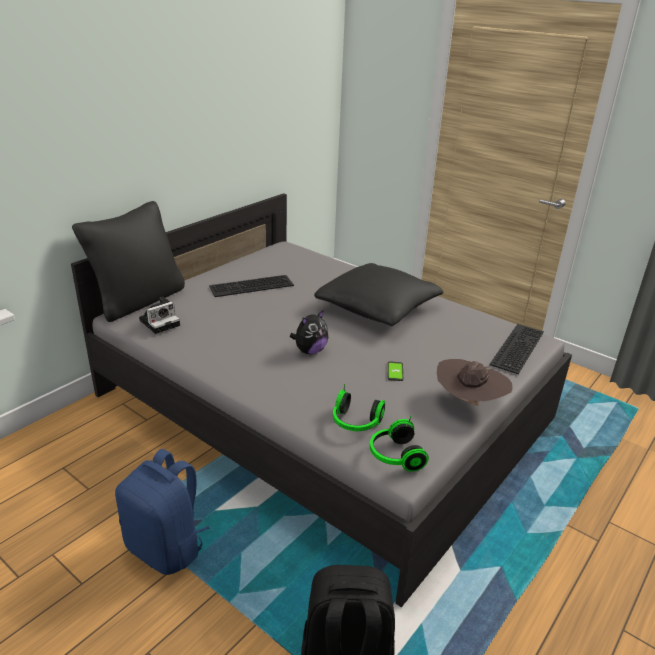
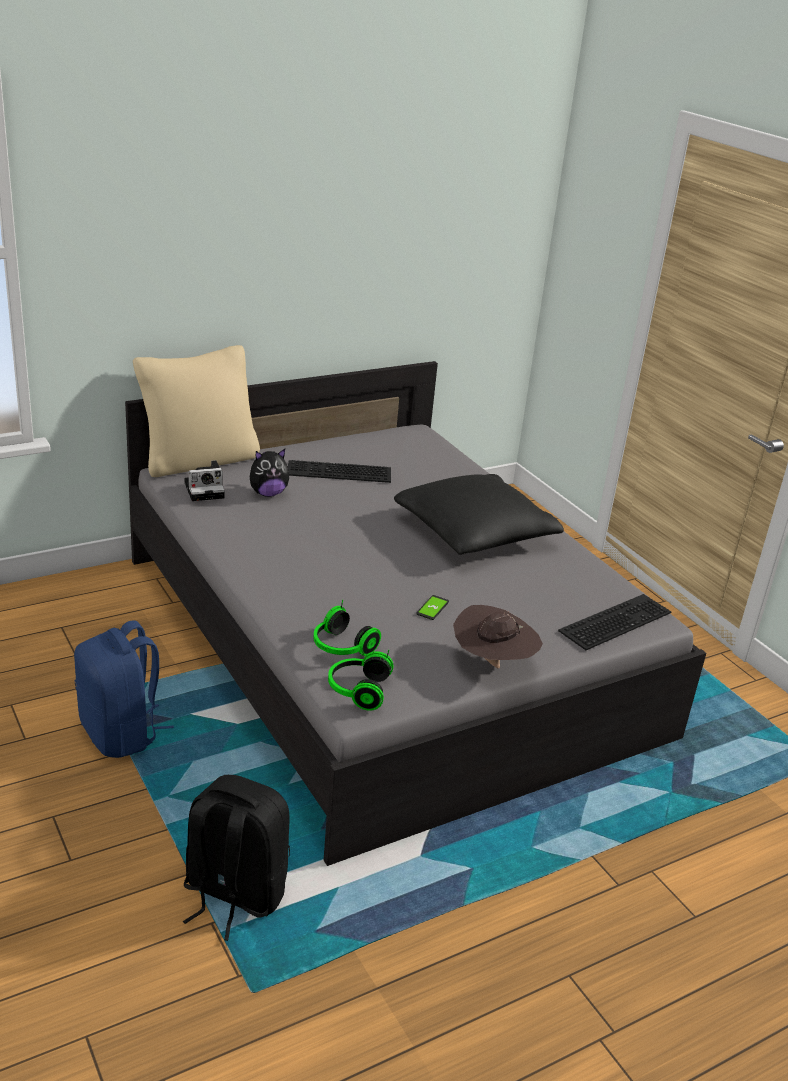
camera: 20 degrees right, 0 degrees up
(138, 300) = (199, 460): black pillow -> beige pillow
(310, 351) = (351, 561): plush toy -> plush toy (268, 493)

